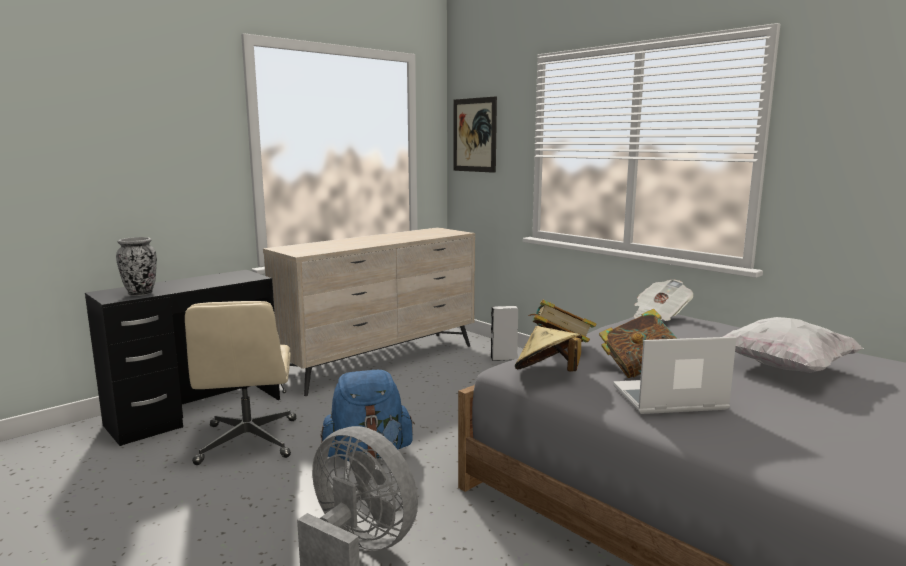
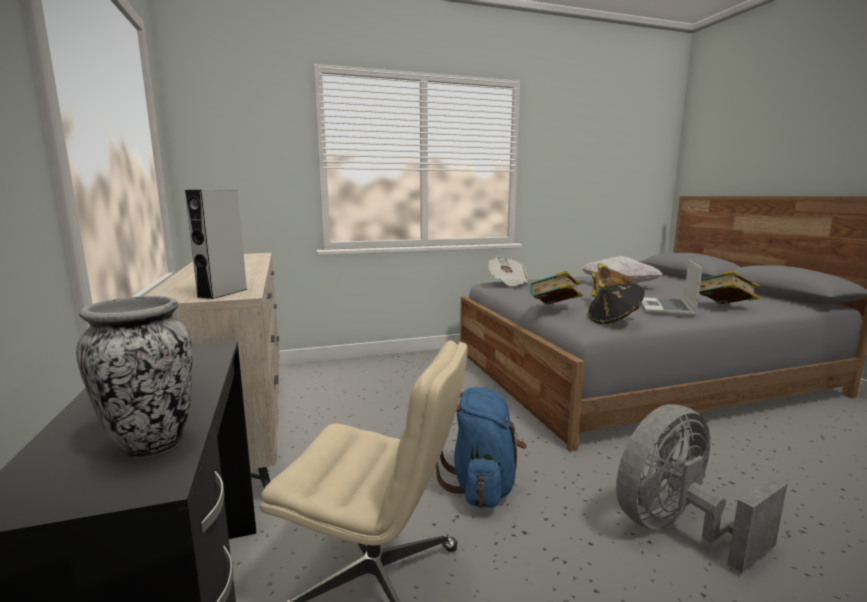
camera: 65 degrees left, 0 degrees up
(474, 135) = (223, 143): picture -> none
(503, 358) = (331, 373): grey speaker -> grey speaker (223, 293)
(547, 373) = (614, 320): beige hat -> black hat
(754, 438) = (723, 308): none -> book

